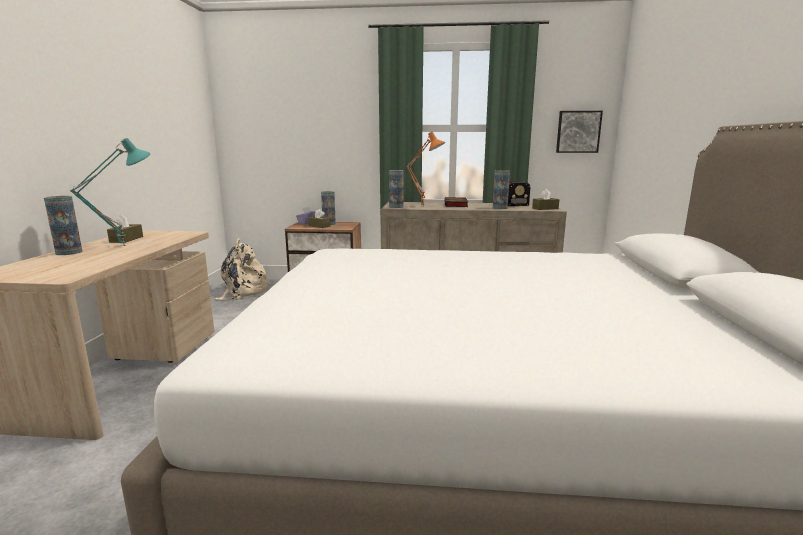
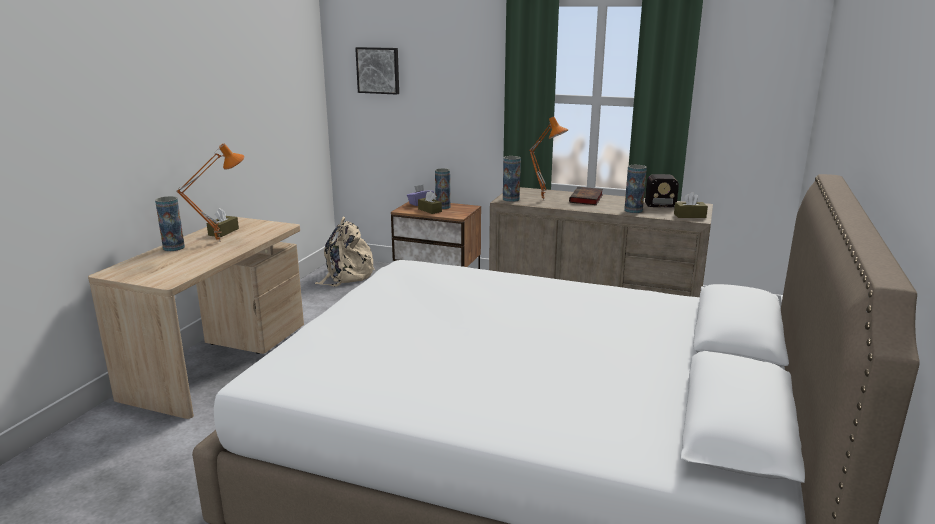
camera: 15 degrees right, 5 degrees up
(123, 245) = (219, 241): turquoise table lamp -> orange table lamp
(578, 132) = (758, 113): picture -> picture (378, 70)

